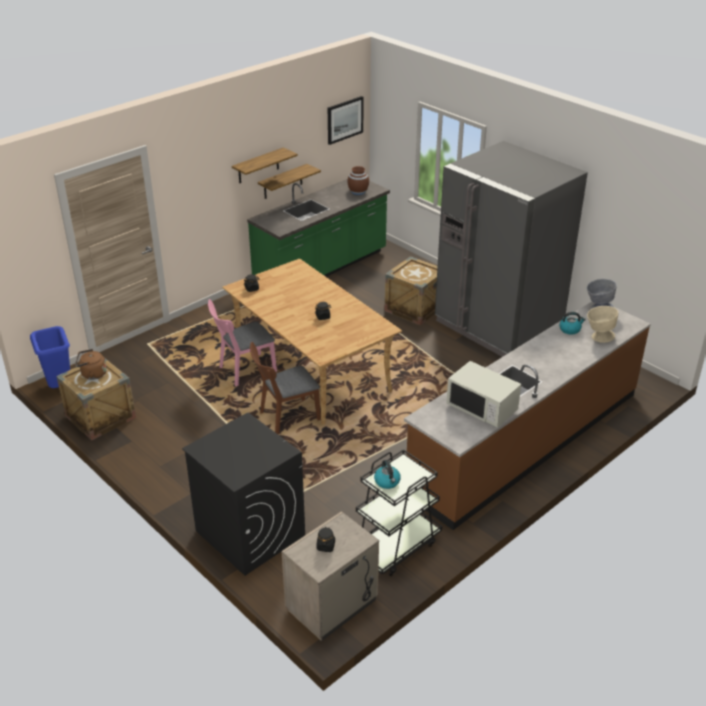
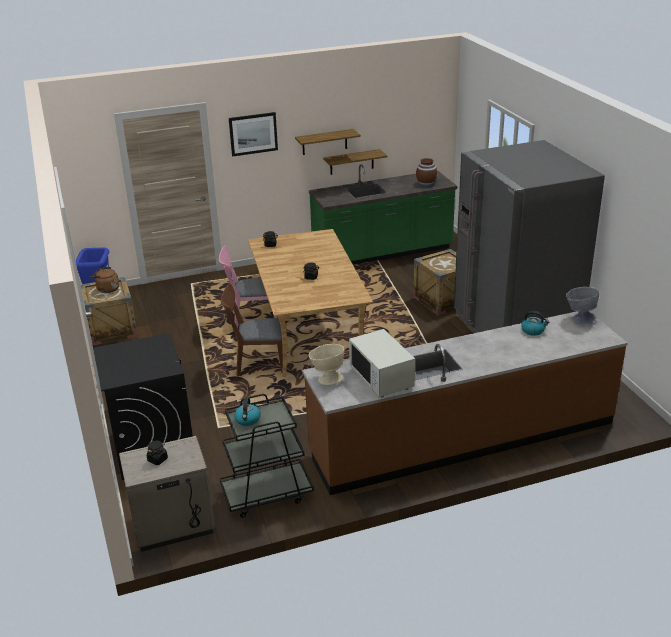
camera: 25 degrees right, 5 degrees down
(344, 120) = (426, 113): picture -> picture (253, 133)
(598, 337) = (558, 343): beige bowl -> beige bowl (327, 378)

